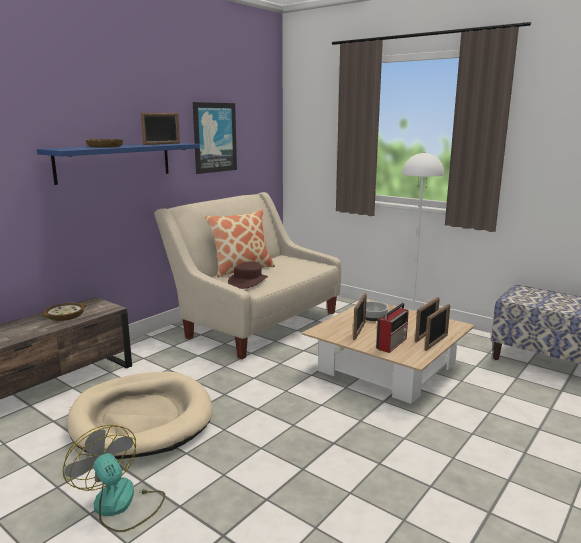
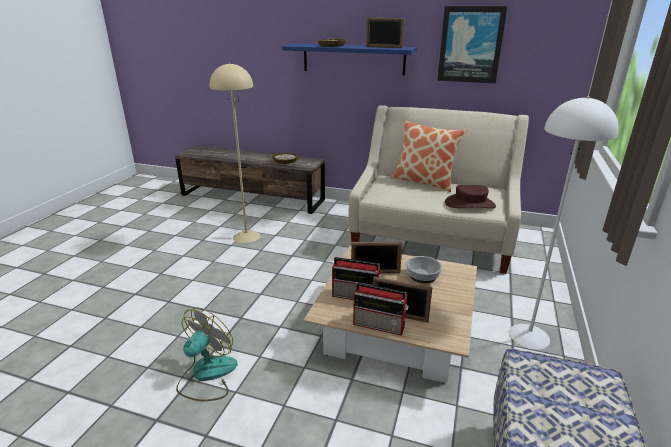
camera: 70 degrees right, 10 degrees up
(120, 505) = (160, 256): fan -> fan (206, 375)
(141, 418) = (247, 236): beige dog bed -> beige floor lamp
(248, 281) = (393, 190): brown hat -> brown hat (470, 204)
(436, 342) = (380, 325): picture frame -> radio

